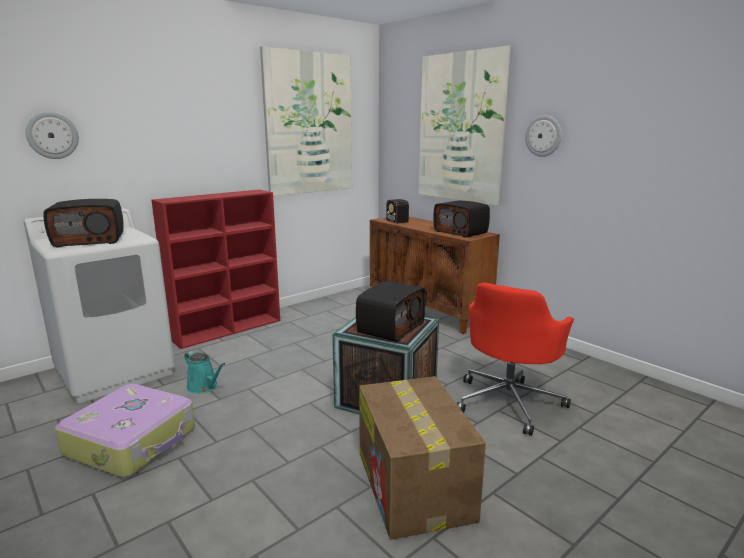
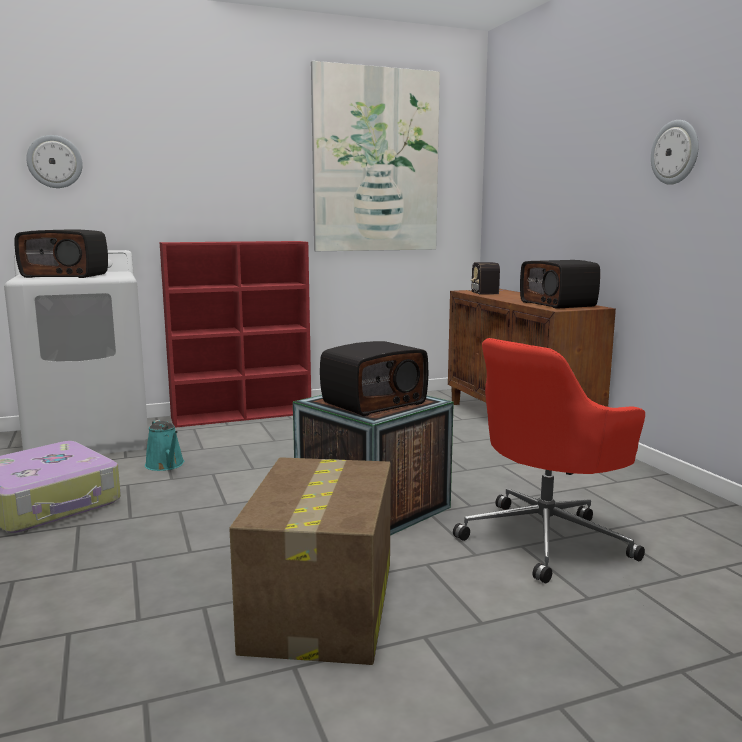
camera: 20 degrees right, 5 degrees down
(461, 128) = (574, 156): picture -> none

